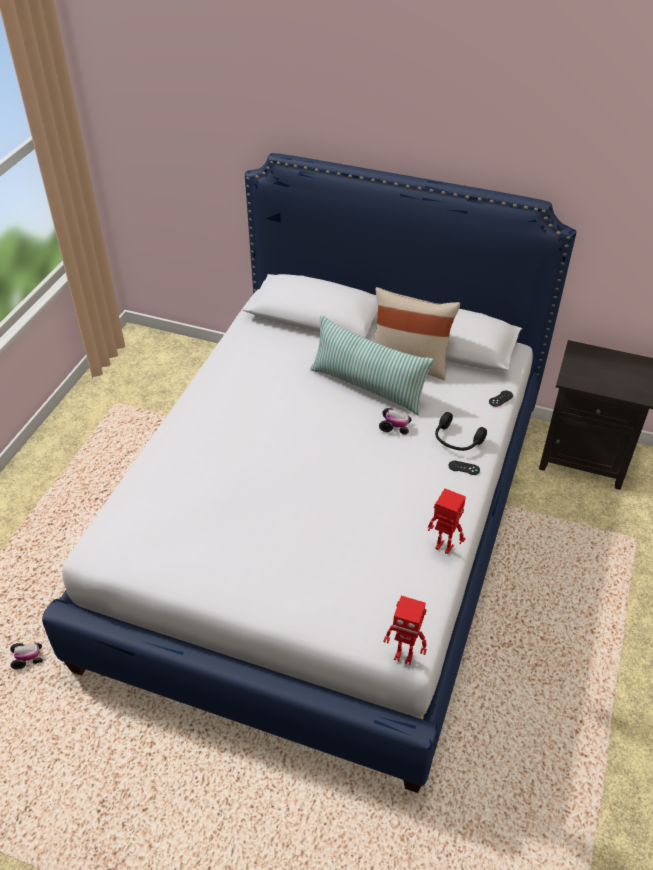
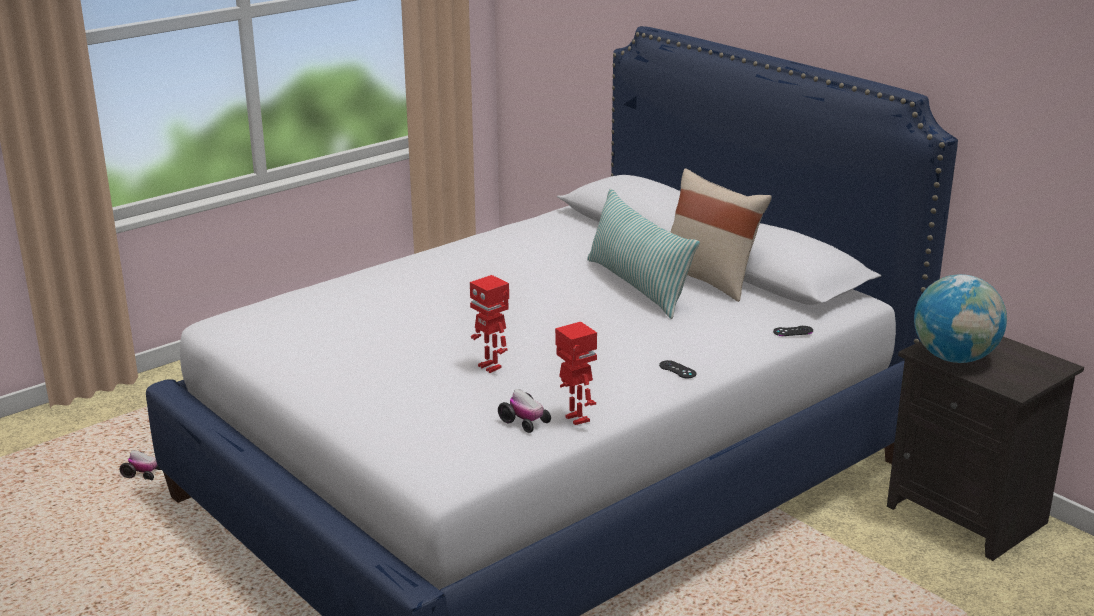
camera: 30 degrees right, 20 degrees down
(395, 426) = (633, 320): toy car -> toy car (525, 422)
(404, 655) = (431, 480): toy robot -> toy robot (491, 366)
(456, 440) = (694, 348): black headphones -> none
(590, 379) = (954, 358): none -> globe

